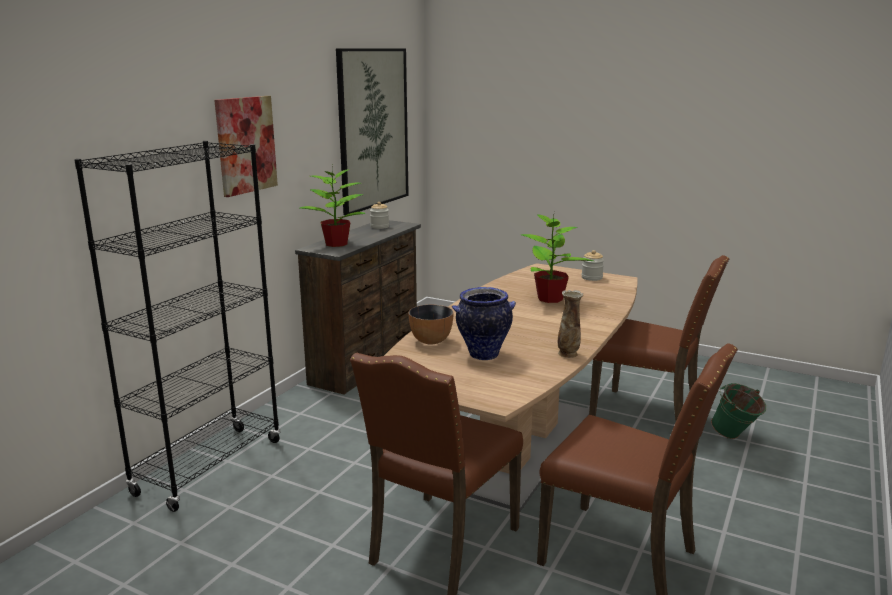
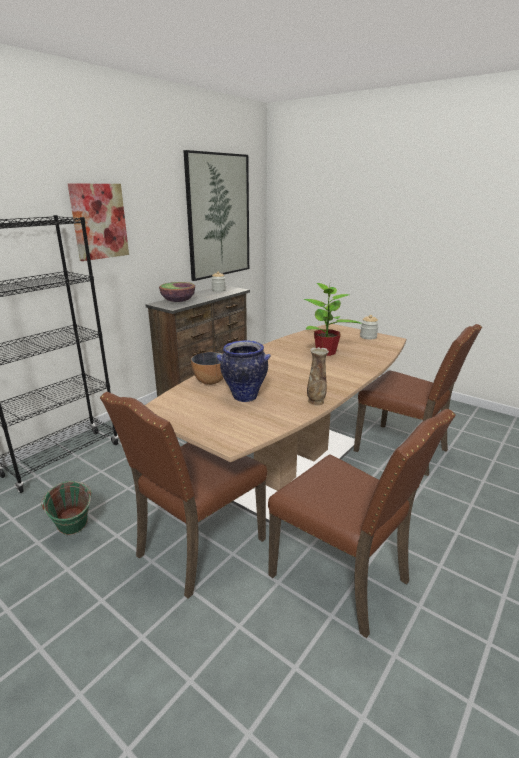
camera: 10 degrees right, 5 degrees up
(337, 244) = (178, 301): potted plant -> bowl
(734, 437) = (472, 476): green bucket -> green bucket (74, 532)

